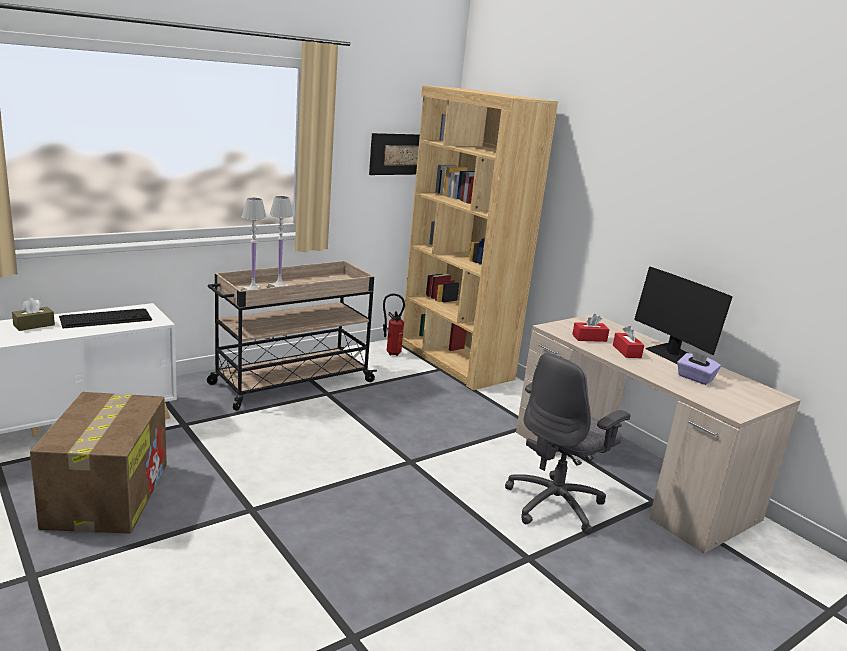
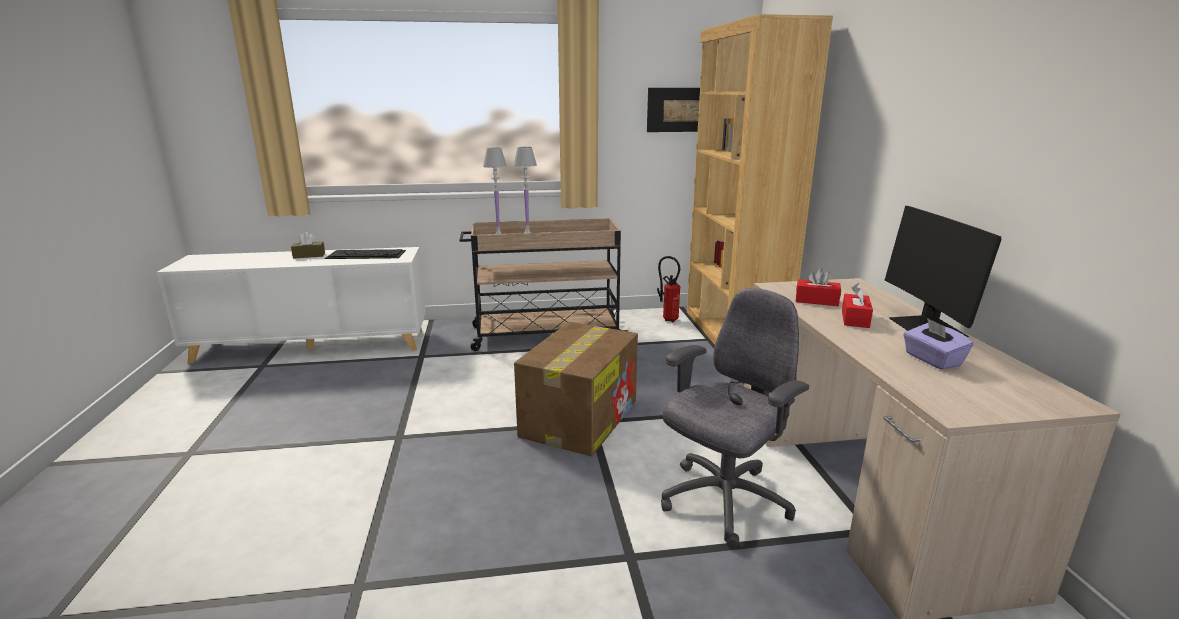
camera: 30 degrees right, 0 degrees up
(108, 493) = (308, 401): cardboard box -> cardboard box (580, 417)
(556, 504) = (723, 502): grey office chair -> grey office chair turned 150 degrees clockwise

